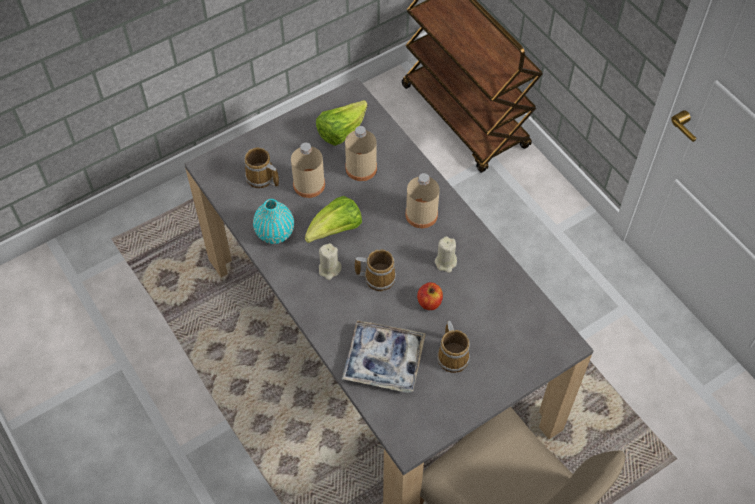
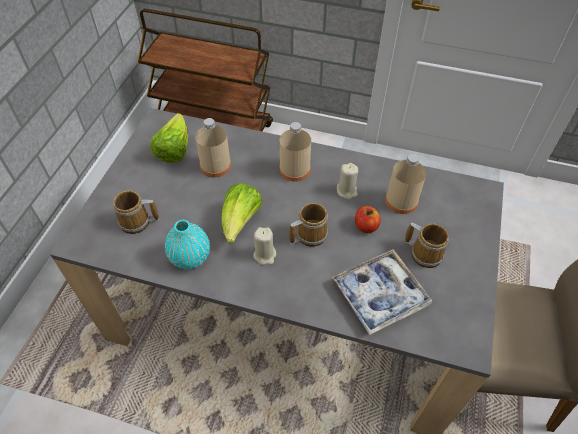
camera: 40 degrees left, 5 degrees down
(309, 184) = (184, 202): beige bottle -> beige bottle (401, 201)

